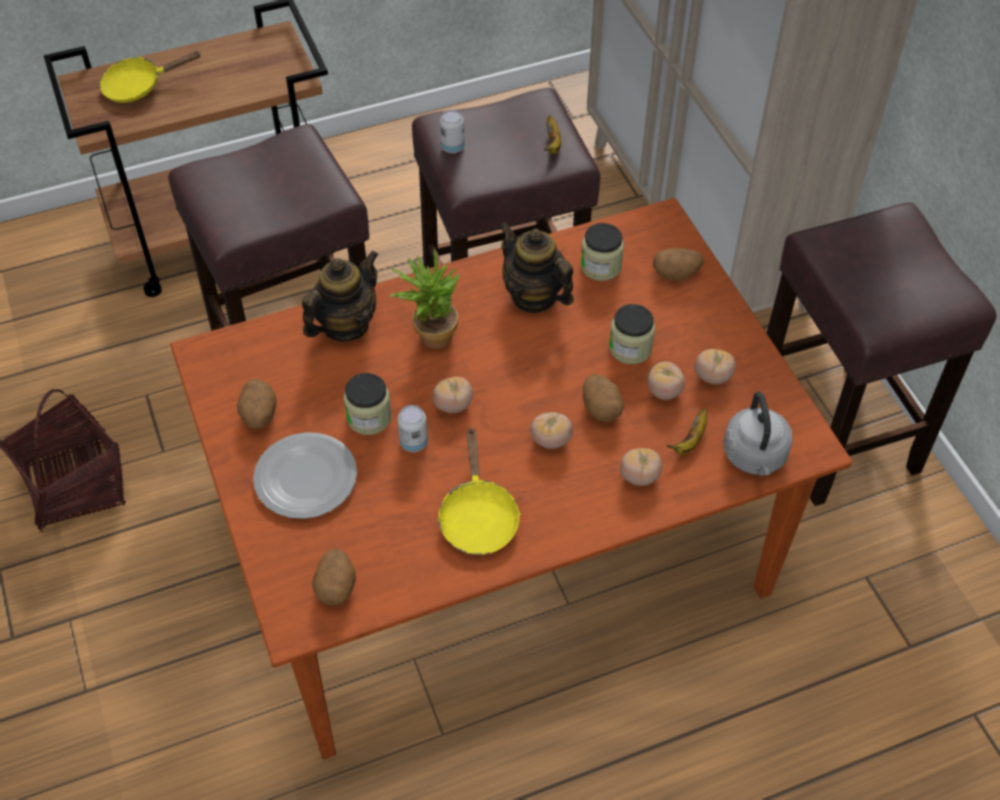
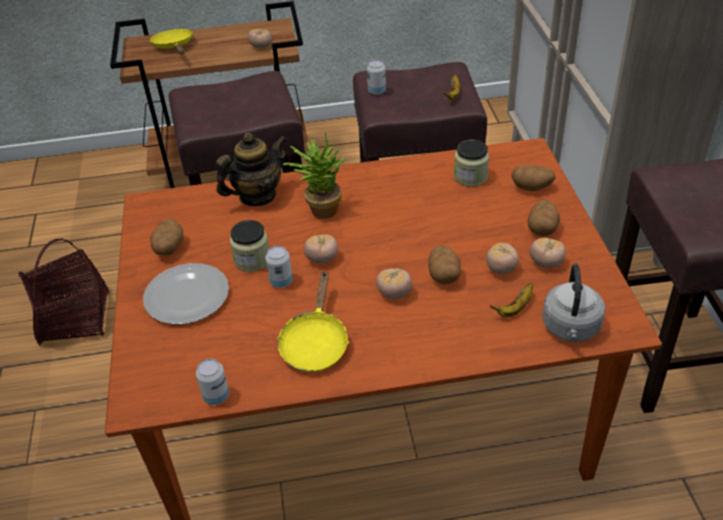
camera: 15 degrees right, 10 degrees down
(139, 86) = (174, 46): yellow frying pan -> yellow frying pan turned 75 degrees clockwise
(336, 586) = (179, 380): potato -> potato (542, 228)
(386, 600) = (216, 396): none -> can
(534, 296) = (410, 191): teapot -> none
(630, 348) = (480, 235): jar -> none
(639, 476) = (463, 330): tomato -> tomato (261, 47)

